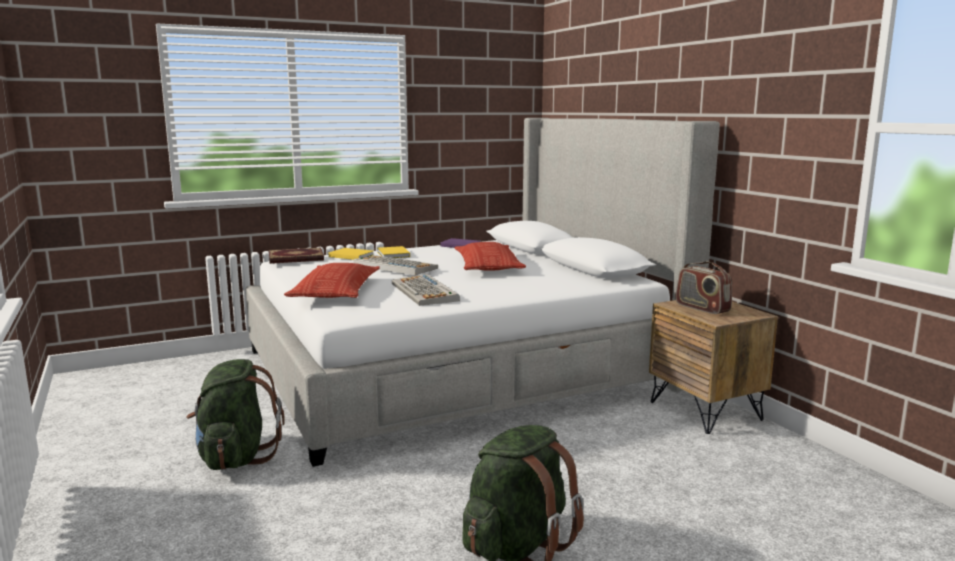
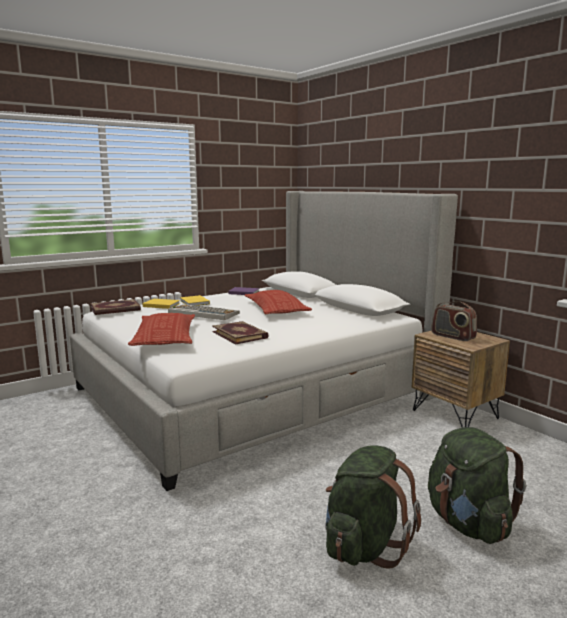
camera: 10 degrees left, 0 degrees up
(236, 457) = (94, 489): green backpack -> green backpack (468, 523)
(425, 292) = (240, 334): keyboard -> book

